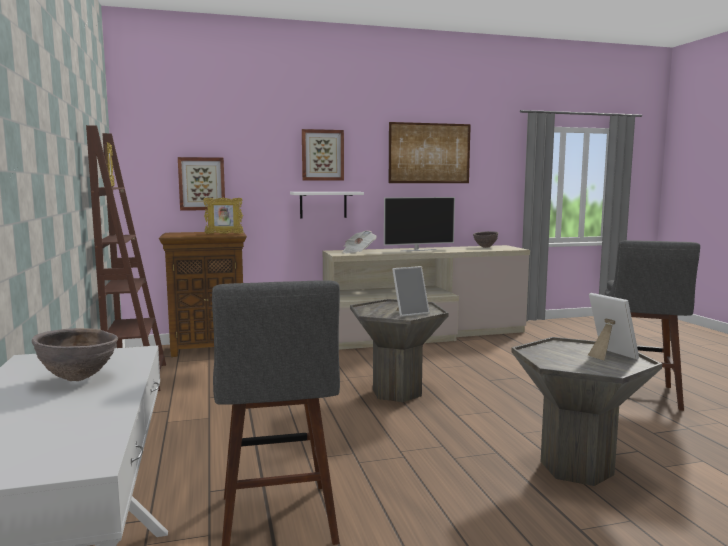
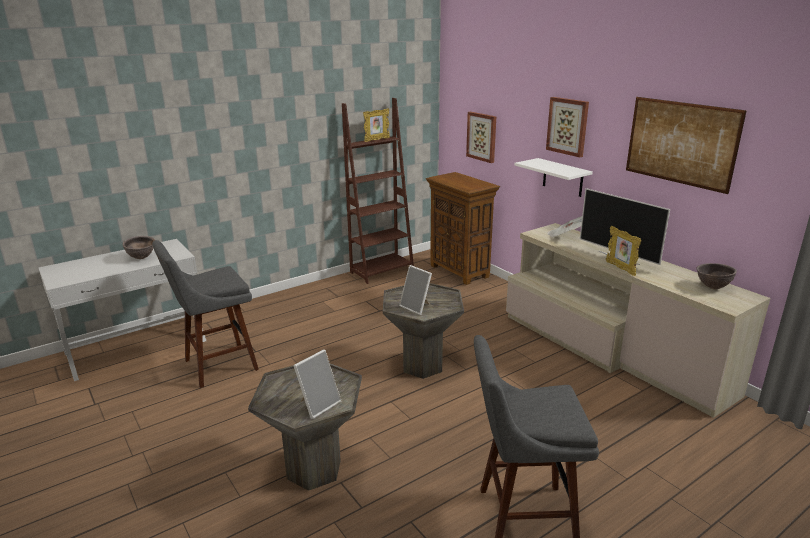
camera: 70 degrees right, 15 degrees up
(224, 234) = (463, 186): picture frame -> picture frame (620, 268)

